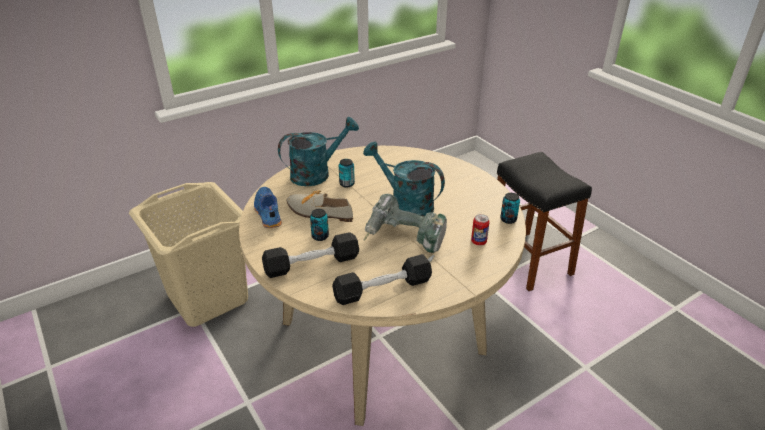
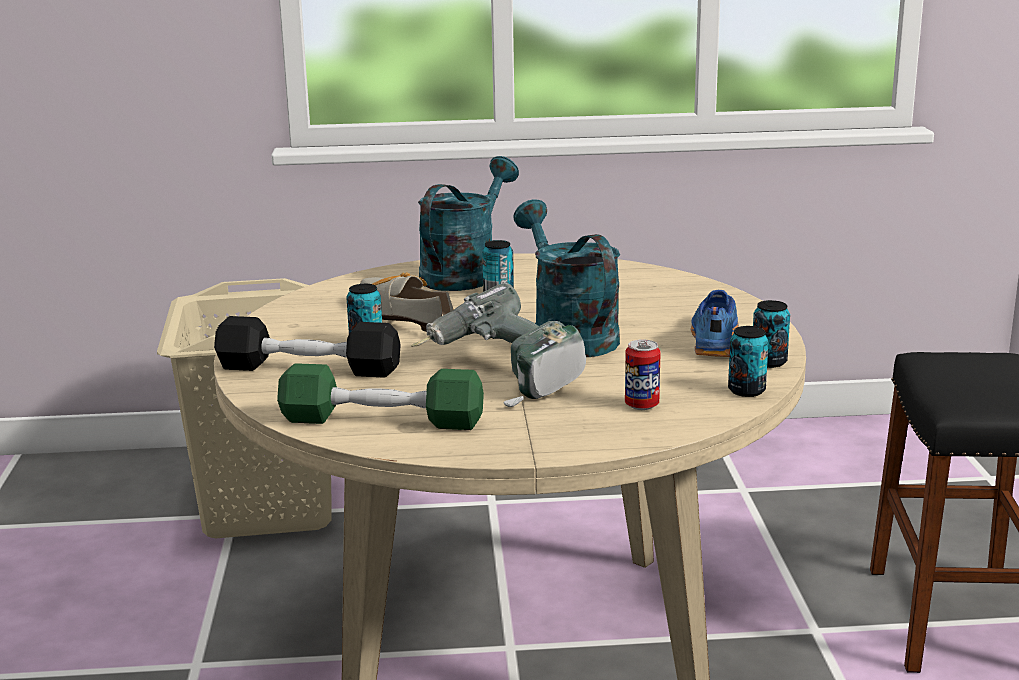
camera: 30 degrees right, 15 degrees down
(267, 213) = (320, 302): blue shoe -> blue shoe (713, 339)
(317, 173) = (464, 273): turquoise watering can -> turquoise watering can turned 60 degrees counterclockwise
(383, 289) = (382, 420): black dumbbell -> green dumbbell
(500, 199) = (769, 362): none -> can

